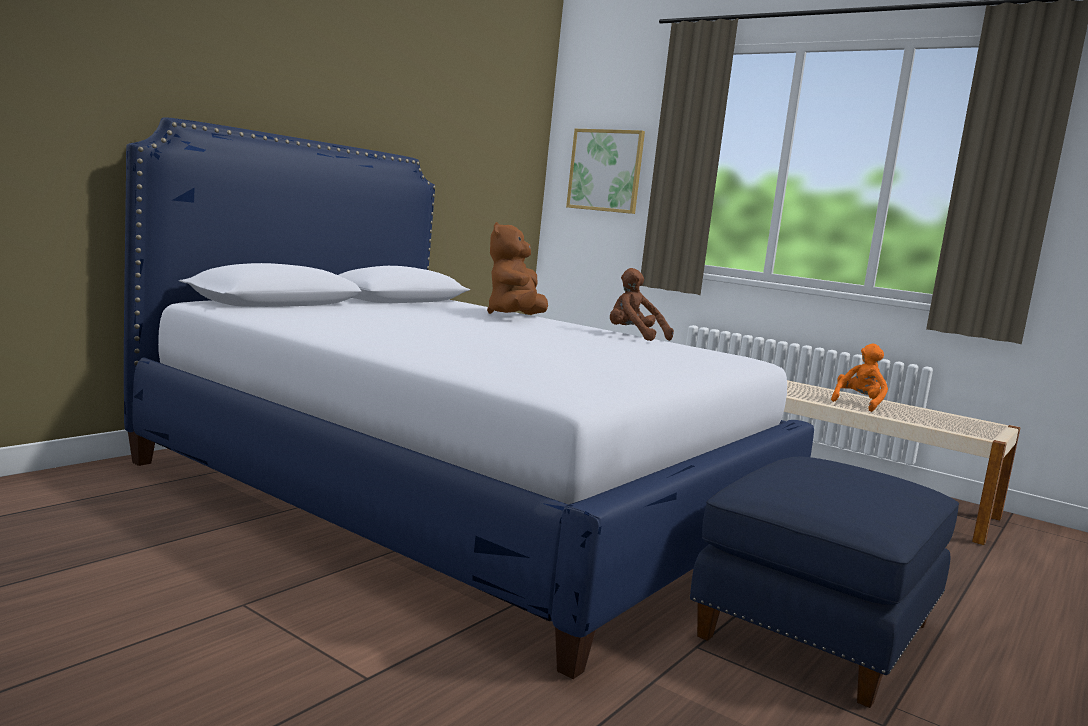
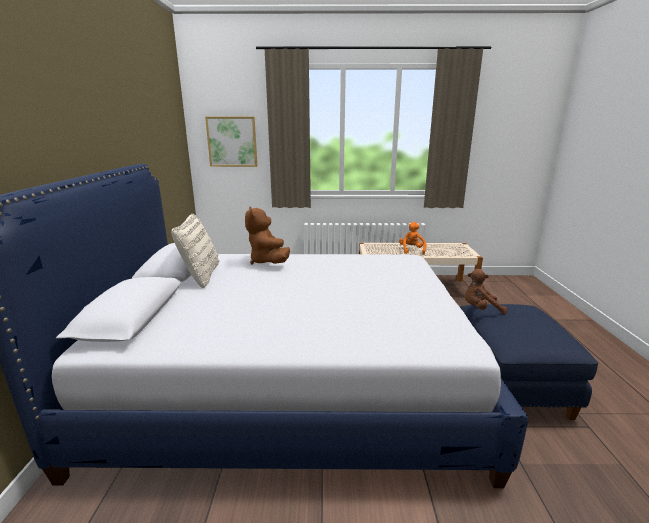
camera: 35 degrees left, 10 degrees up
(406, 305) = (201, 276): none -> beige pillow
(633, 336) = (344, 257): brown plush toy -> brown plush toy (480, 309)

